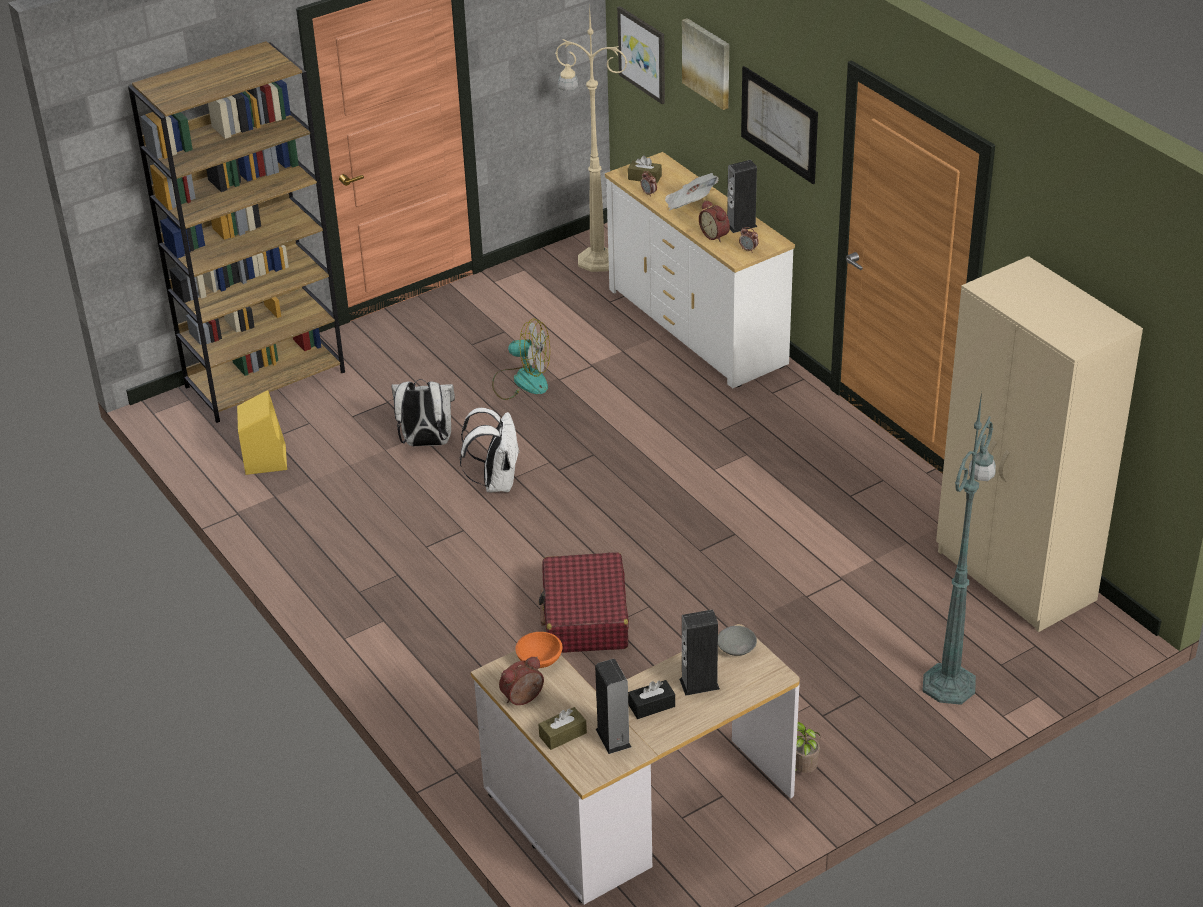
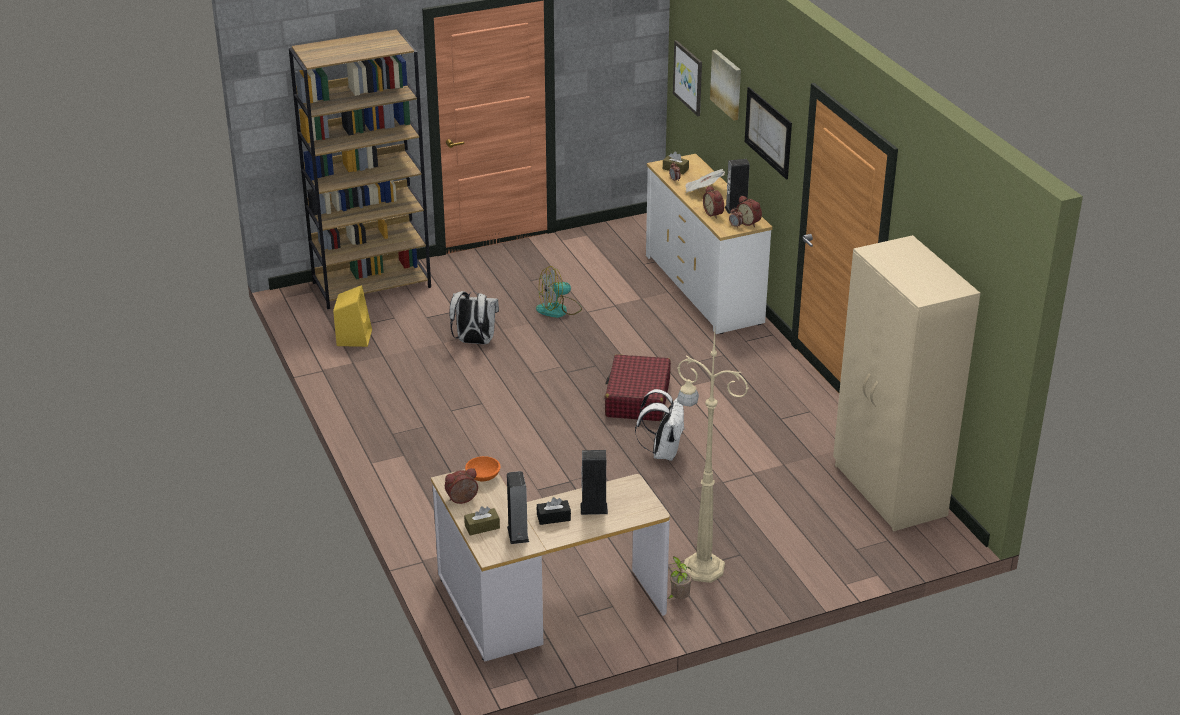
camera: 10 degrees right, 5 degrees down
(496, 482) = (517, 375): white backpack -> white backpack (663, 452)
(522, 381) = (559, 309): fan -> fan turned 135 degrees clockwise
(585, 617) = (552, 473): red suitcase -> red suitcase (637, 399)
(595, 260) = (642, 234): beige floor lamp -> beige floor lamp (701, 567)
(736, 647) = (630, 489): grey bowl -> none
(764, 242) = (749, 222): none -> alarm clock
(950, 683) = (812, 556): green floor lamp -> none

